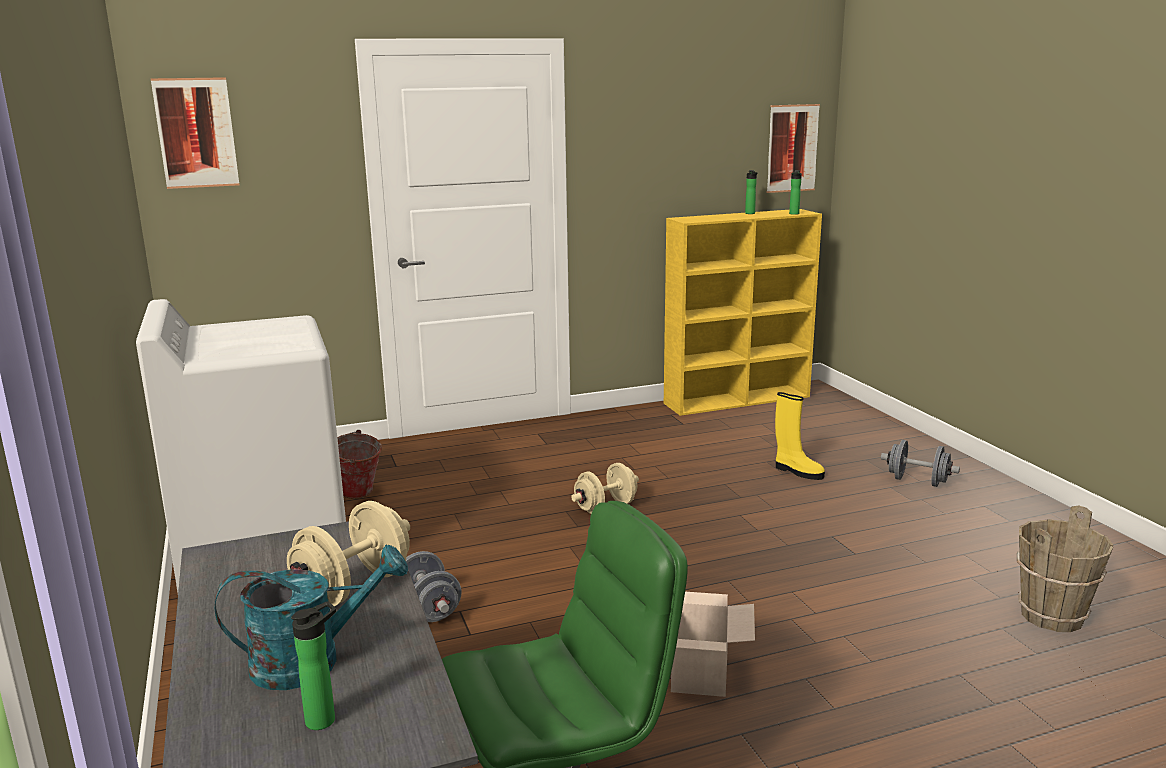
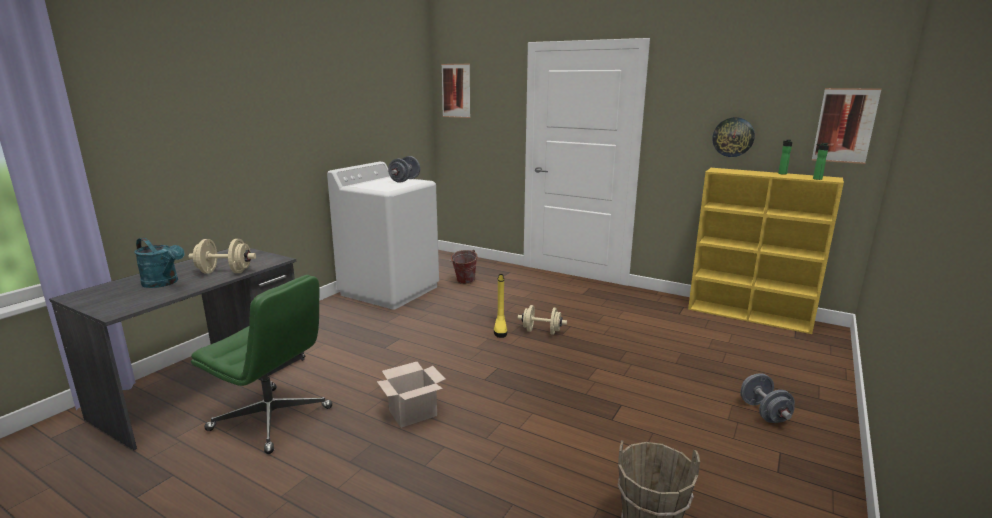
camera: 50 degrees right, 0 degrees up
(325, 719) = (123, 296): bottle -> none
(429, 608) = (393, 332): grey dumbbell -> grey dumbbell (405, 180)
(683, 174) = (733, 137): none -> wall clock
(797, 471) = (688, 366): yellow boot -> yellow boot (500, 329)

